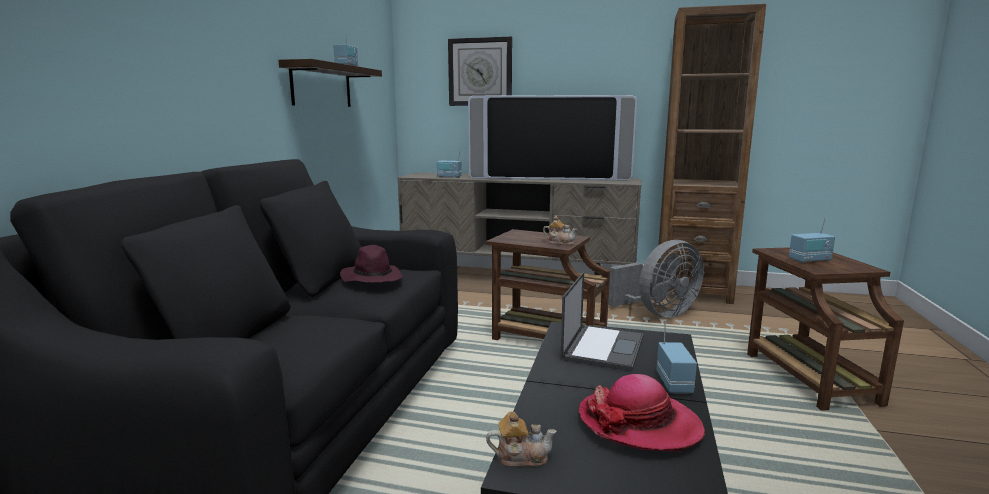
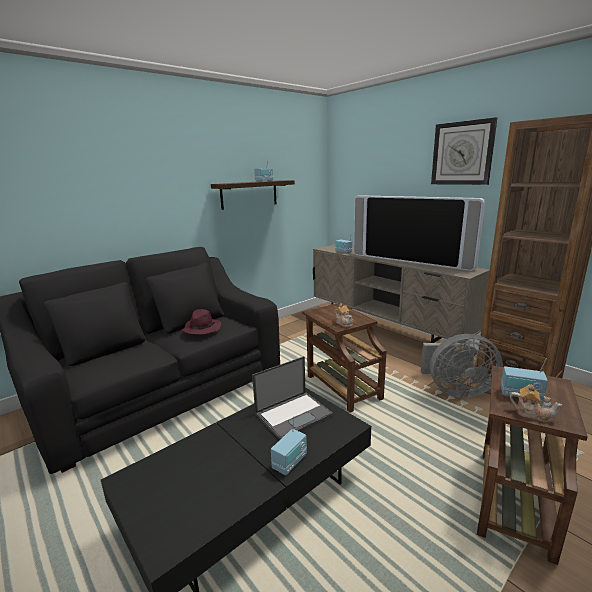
camera: 35 degrees right, 5 degrees up
(480, 72) = (376, 175): wall clock -> wall clock (462, 153)
(521, 457) = (138, 472): teapot -> teapot (532, 414)
(639, 423) = (222, 481): hat -> none

